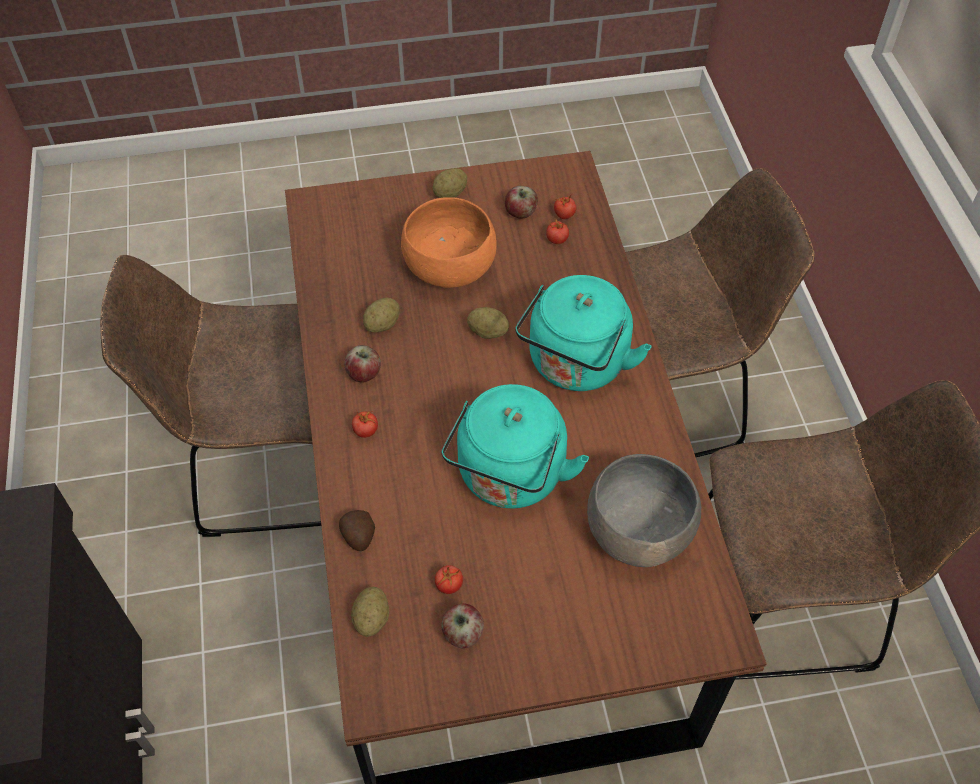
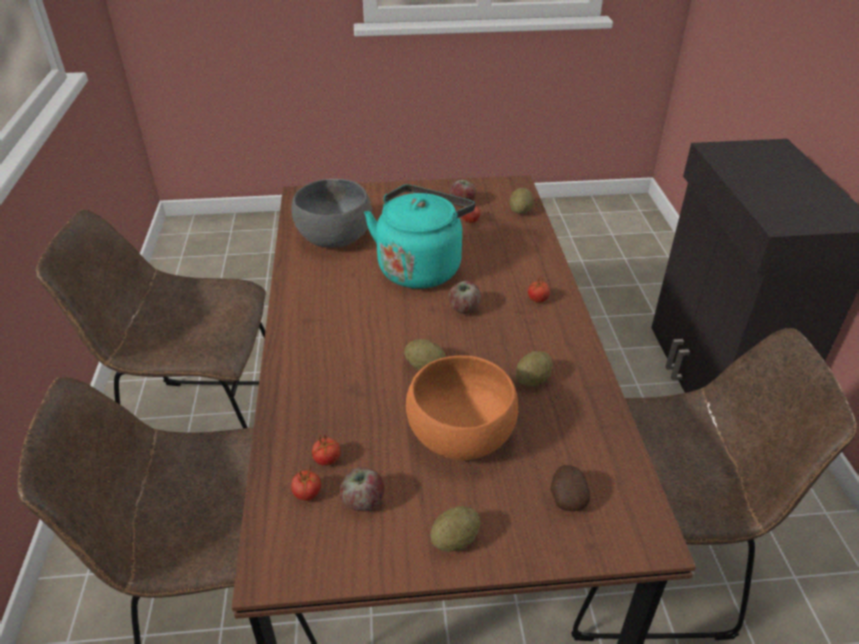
camera: 175 degrees left, 15 degrees down
(358, 537) = (534, 244): potato -> potato (567, 498)
(364, 373) = (545, 339): apple -> apple (464, 309)
(576, 366) = (346, 334): turquoise kettle -> none

